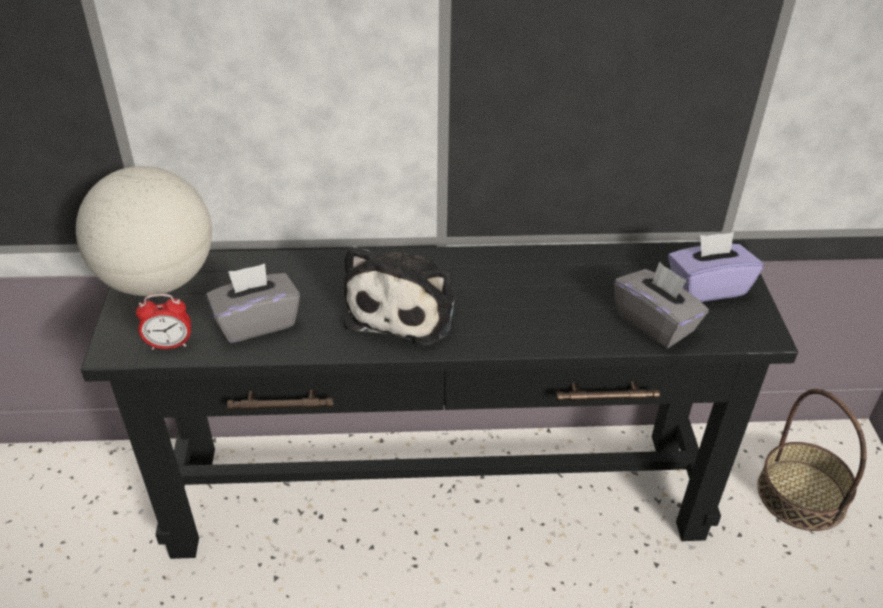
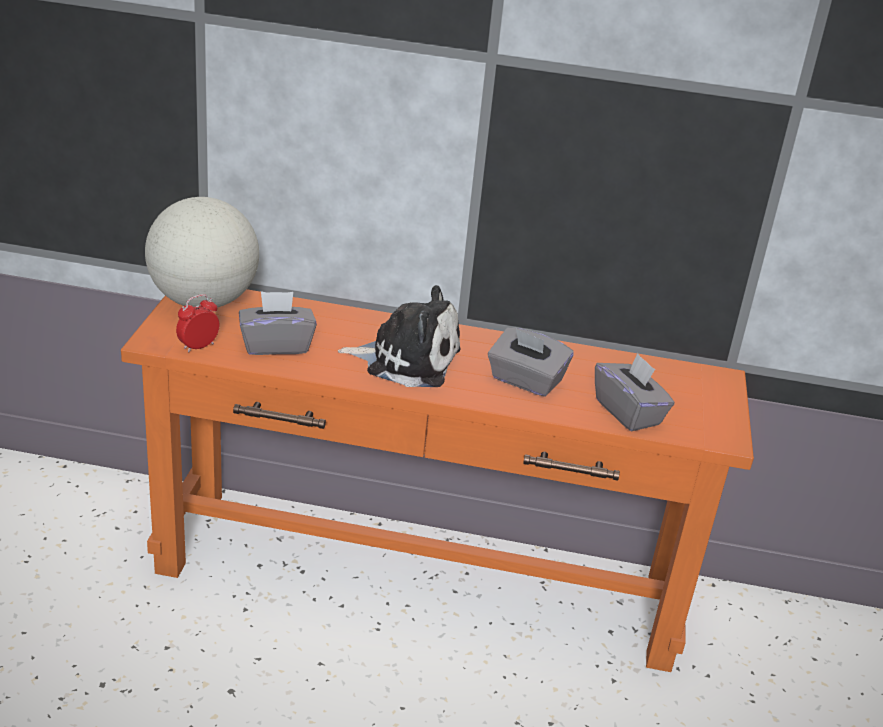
camera: 10 degrees right, 10 degrees down
(169, 344) = (198, 346): alarm clock -> alarm clock turned 135 degrees clockwise
(404, 308) = (407, 360): plush toy -> plush toy turned 105 degrees counterclockwise
(438, 493) = (419, 577): black console table -> orange console table
(537, 307) = (525, 381): none -> grey tissue box
(707, 287) = (690, 397): purple tissue box -> none
(802, 494) = (786, 657): basket -> none

